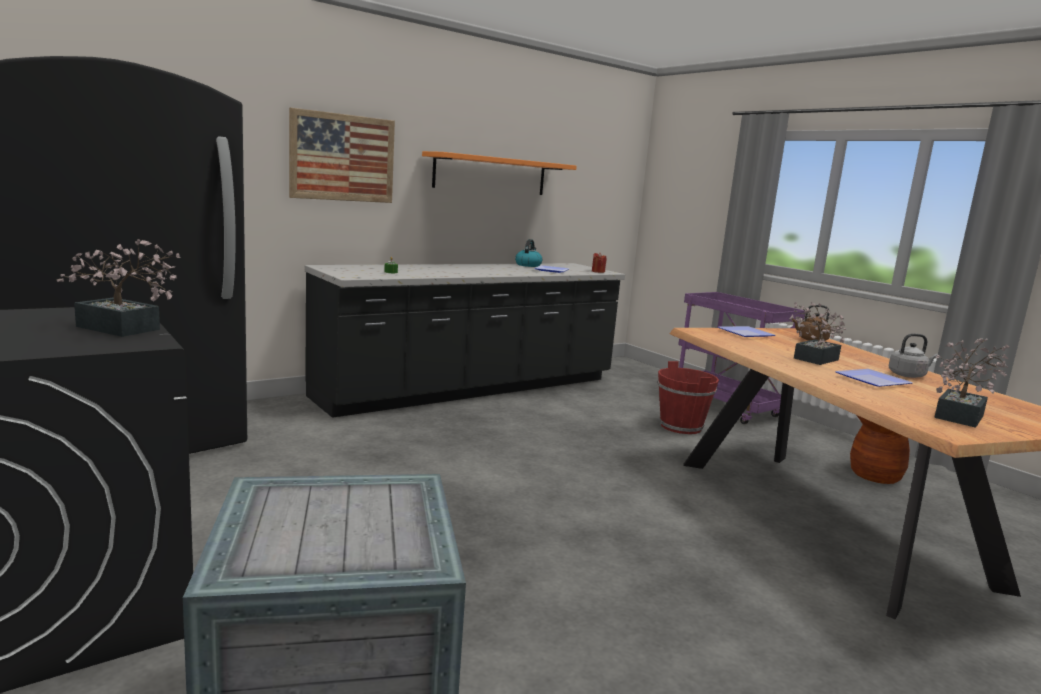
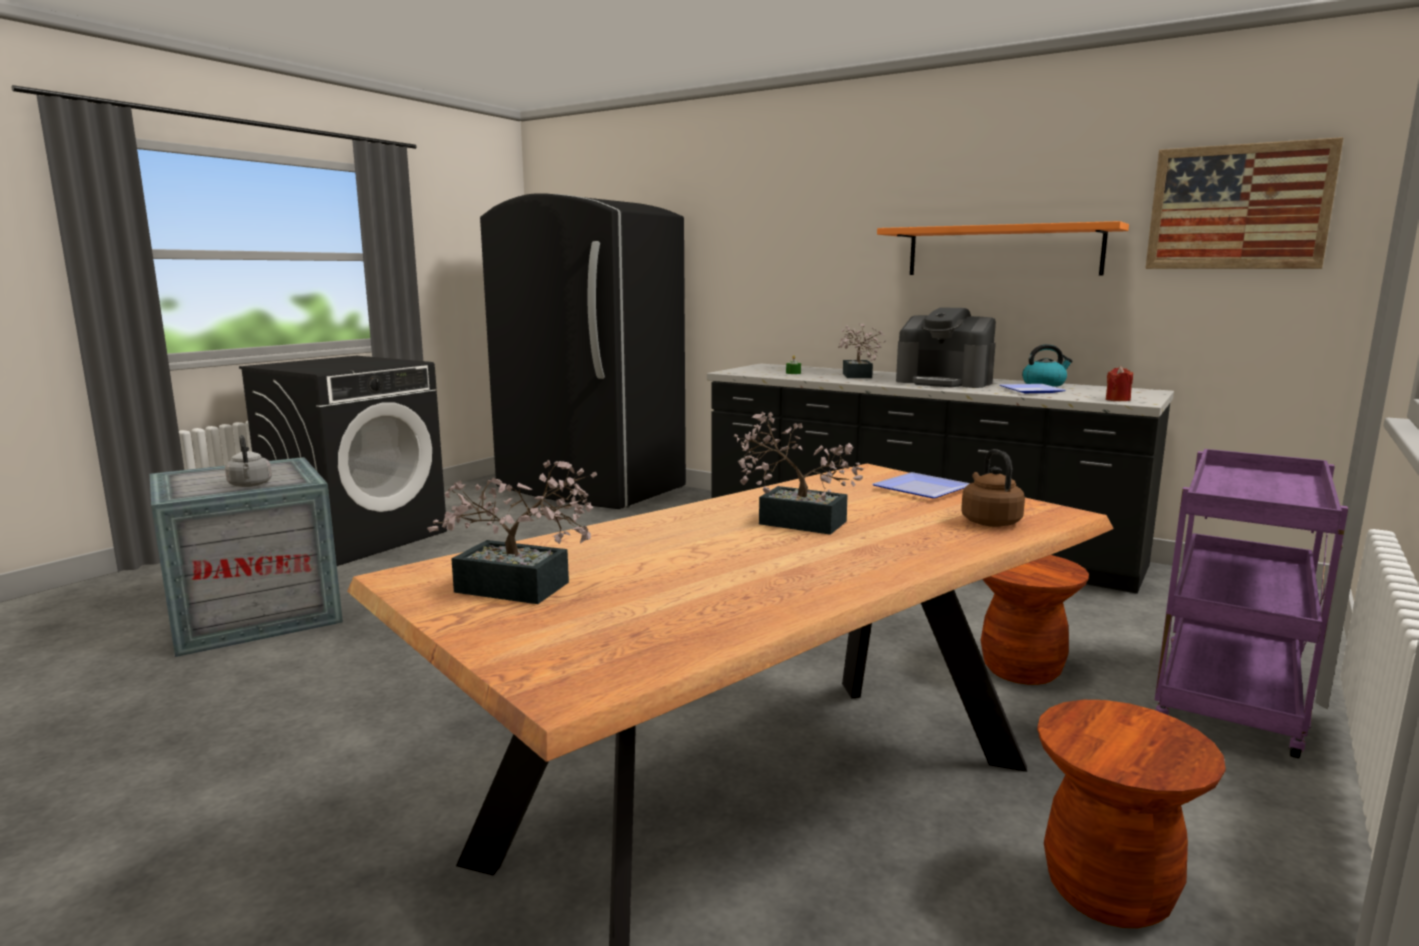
camera: 70 degrees right, 0 degrees up
(124, 329) = (353, 367): potted plant -> potted plant (857, 376)
(342, 157) = (803, 248): picture -> picture (1238, 207)
(493, 269) = (944, 382): none -> coffee machine
(681, 427) = (1021, 669): red bucket -> brown stool
(869, 380) = (694, 547): plate -> none
(908, 375) = (796, 573): grey kettle -> grey kettle (250, 485)

